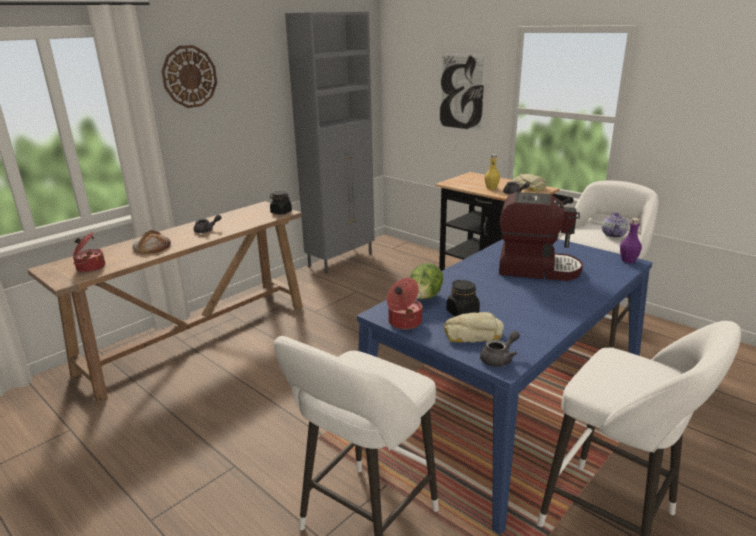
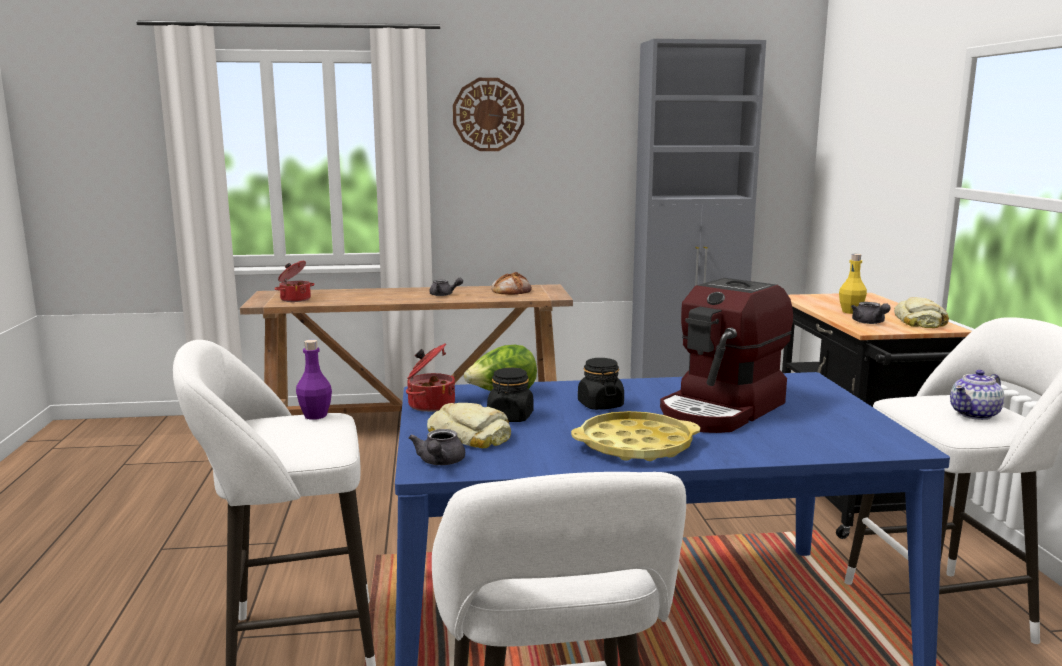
camera: 40 degrees right, 10 degrees down
(152, 247) = (371, 296): bread -> bread (511, 290)
(281, 212) = (550, 295): black jar -> black jar (600, 405)
(461, 92) = (894, 163): picture -> none
(499, 359) = (439, 462): grey teapot -> grey teapot turned 90 degrees clockwise
(536, 268) = (722, 410): coffee machine -> coffee machine turned 75 degrees clockwise
(551, 306) = (635, 446): none -> yellow tray
(628, 260) = (905, 443): purple bottle -> purple bottle (315, 416)

